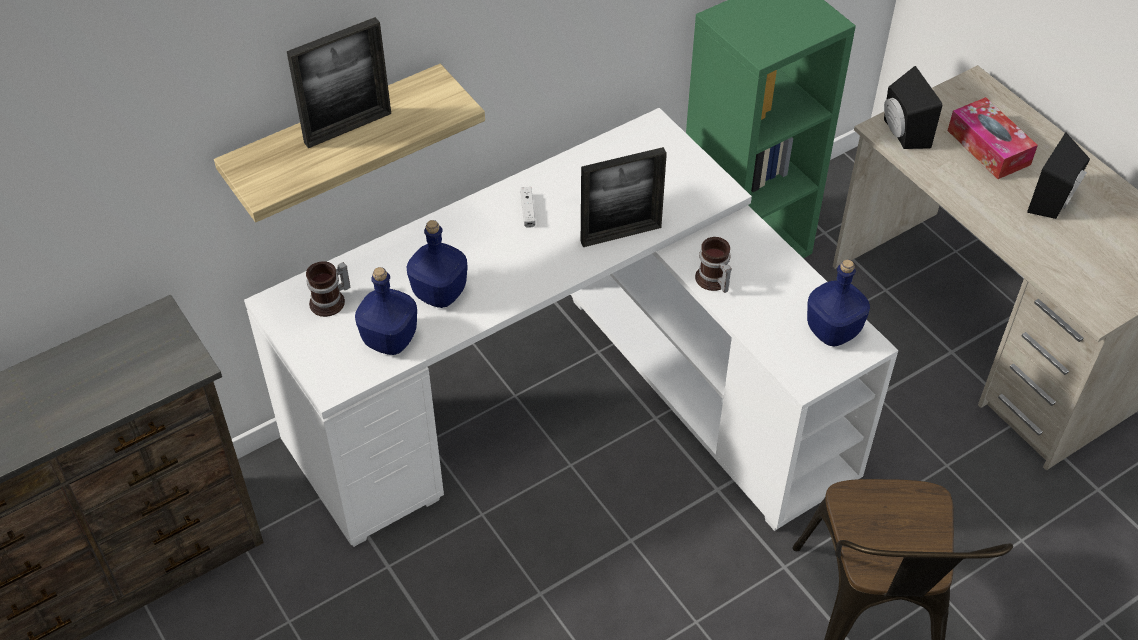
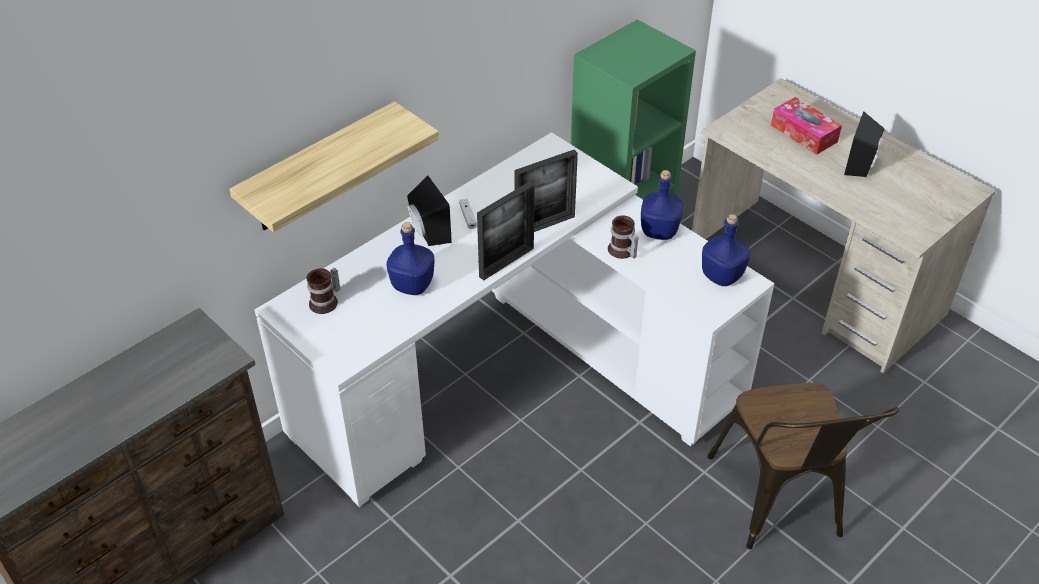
camera: 10 degrees left, 5 degrees down
(348, 128) = (333, 154): picture frame -> picture frame (506, 262)
(390, 339) = (381, 323): blue bottle -> blue bottle (659, 230)
(901, 133) = (737, 130): black speaker -> black speaker (427, 233)

